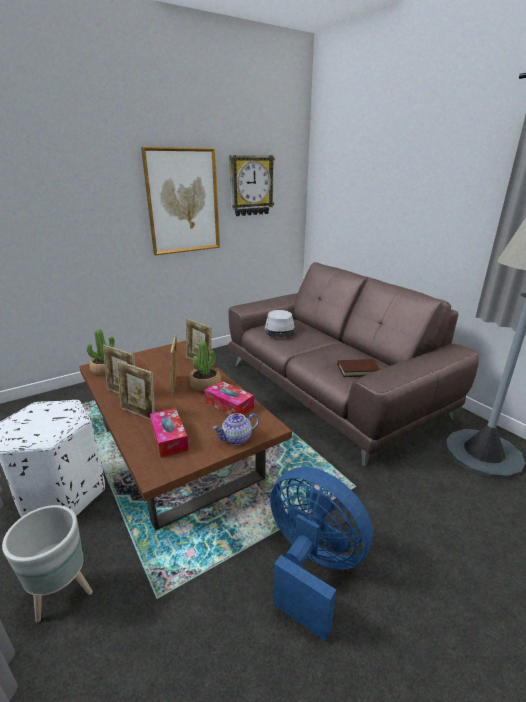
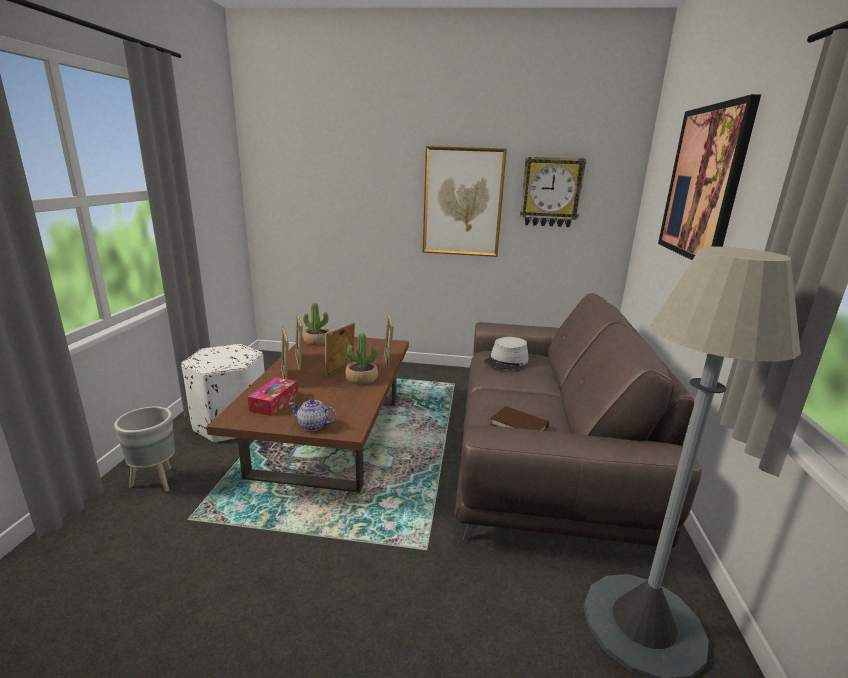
camera: 40 degrees right, 5 degrees down
(229, 405) = (351, 401): tissue box -> none
(311, 567) = (295, 579): blue fan -> none
(395, 171) = (703, 183): none -> picture

